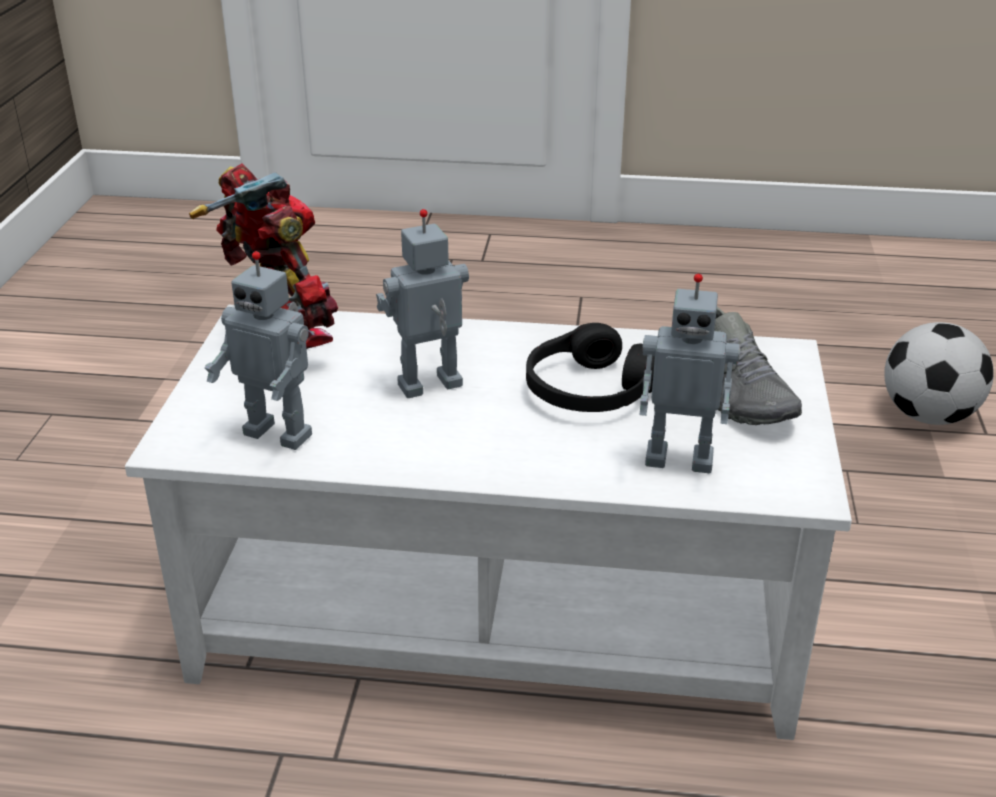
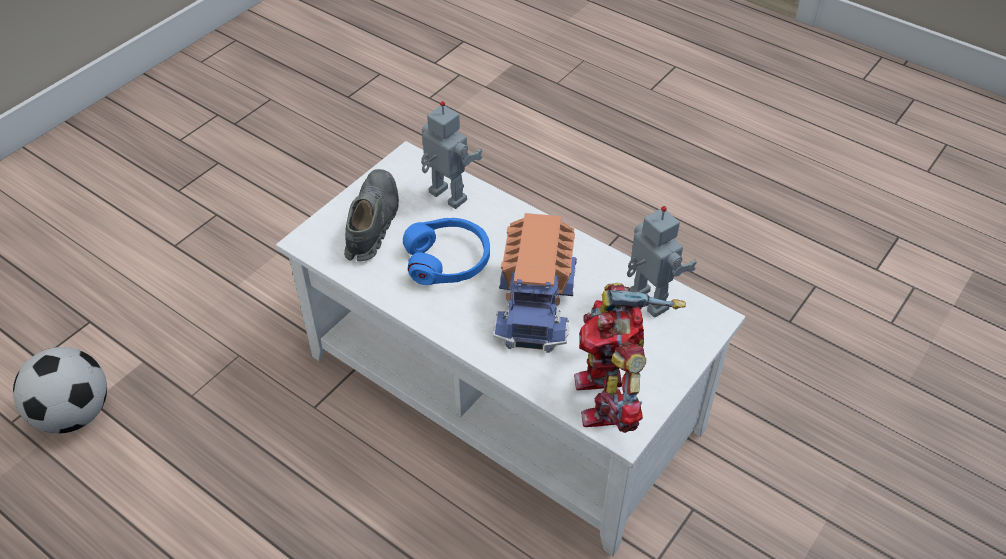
camera: 150 degrees left, 15 degrees up
(431, 387) = (537, 302): toy robot -> toy truck
(588, 390) = (448, 260): black headphones -> blue headphones

